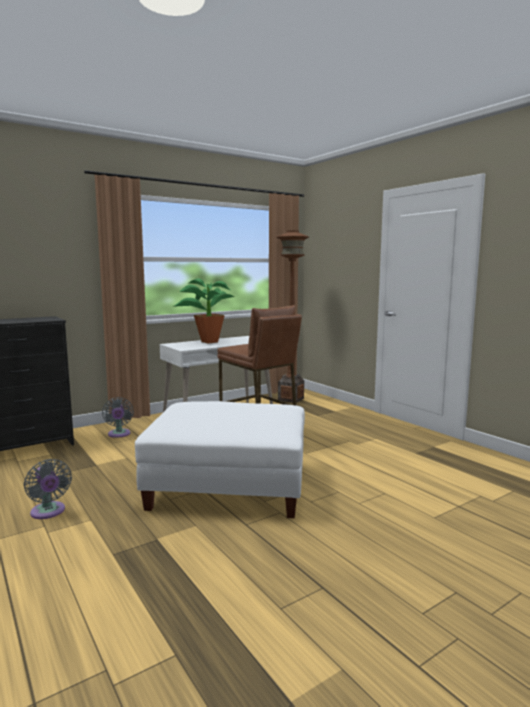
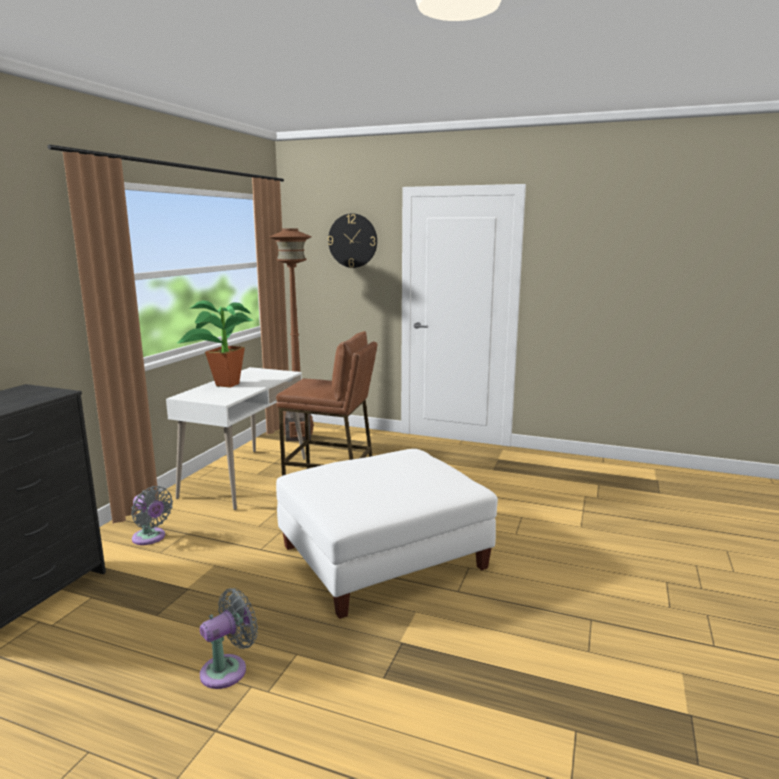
camera: 35 degrees left, 5 degrees up
(48, 512) = (228, 669): grey fan -> grey fan turned 60 degrees counterclockwise
(347, 240) = (352, 240): none -> wall clock

